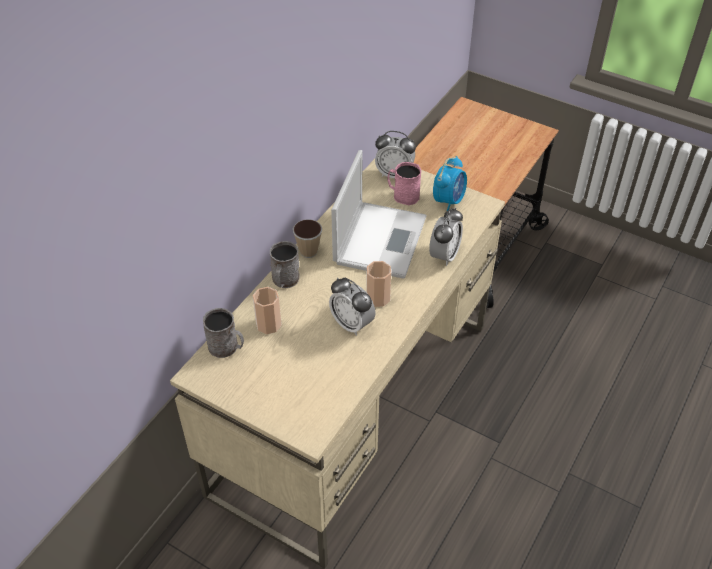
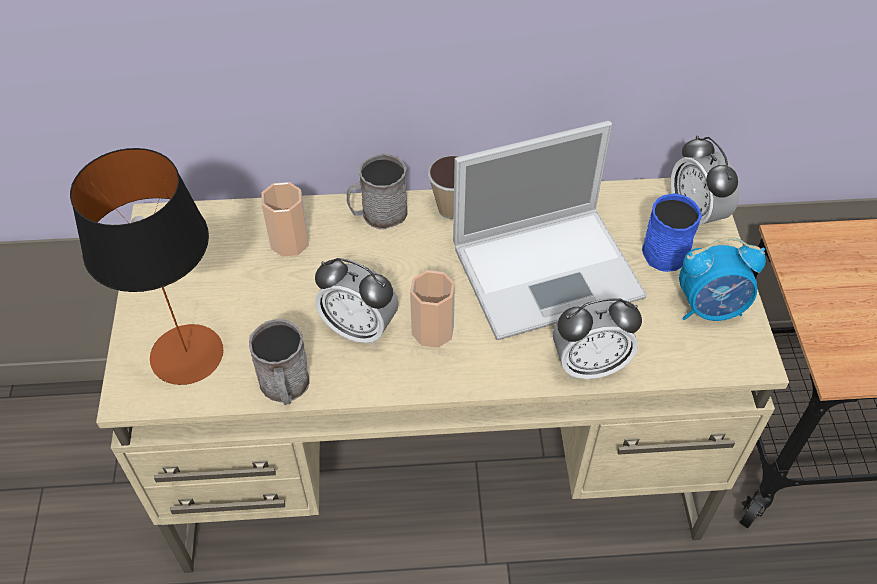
camera: 55 degrees right, 5 degrees up
(227, 347) = (221, 224): grey mug -> grey mug (285, 387)
(306, 401) = (187, 354): none -> table lamp
(352, 324) = (359, 328): alarm clock -> alarm clock turned 75 degrees counterclockwise
(403, 195) = (662, 248): pink mug -> blue mug

